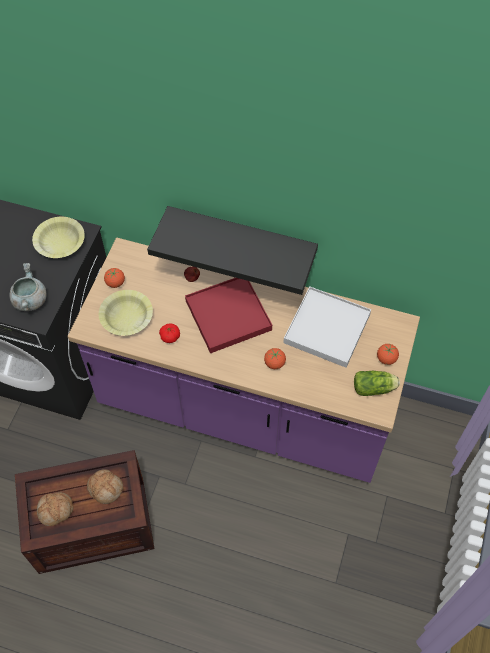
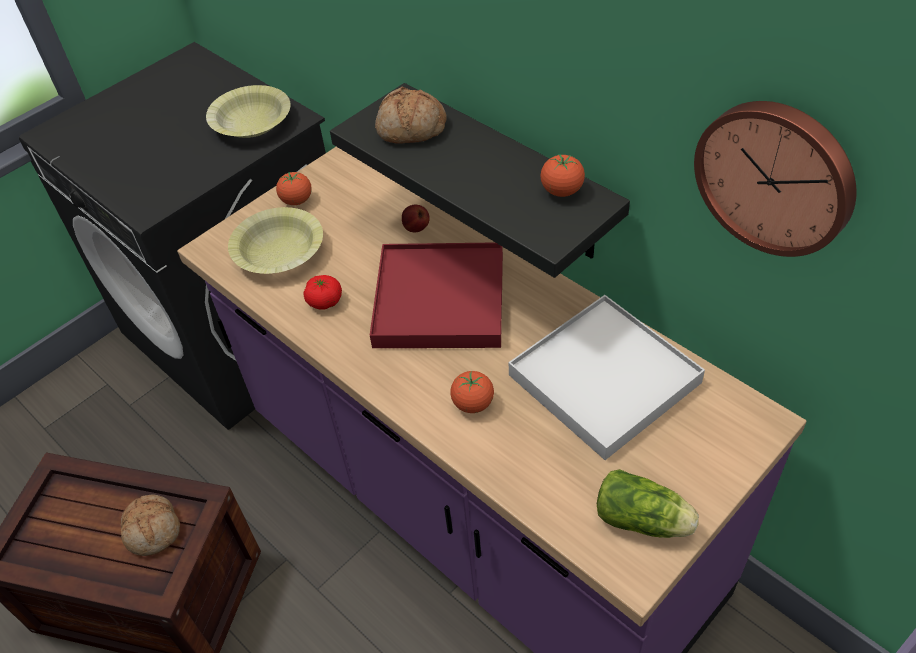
camera: 30 degrees right, 10 degrees down
(30, 300) = (155, 182): grey cooking pot -> none
(55, 511) = (62, 533): bread -> bread (410, 129)
(386, 359) = (696, 474): tomato -> tomato (562, 191)
(393, 228) = (776, 176): none -> wall clock

